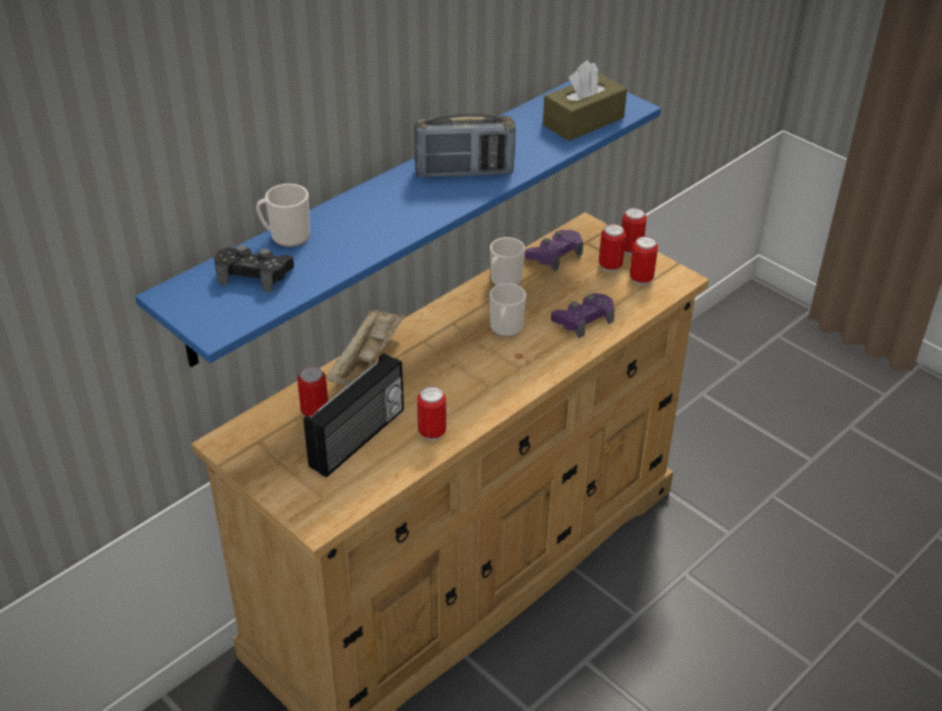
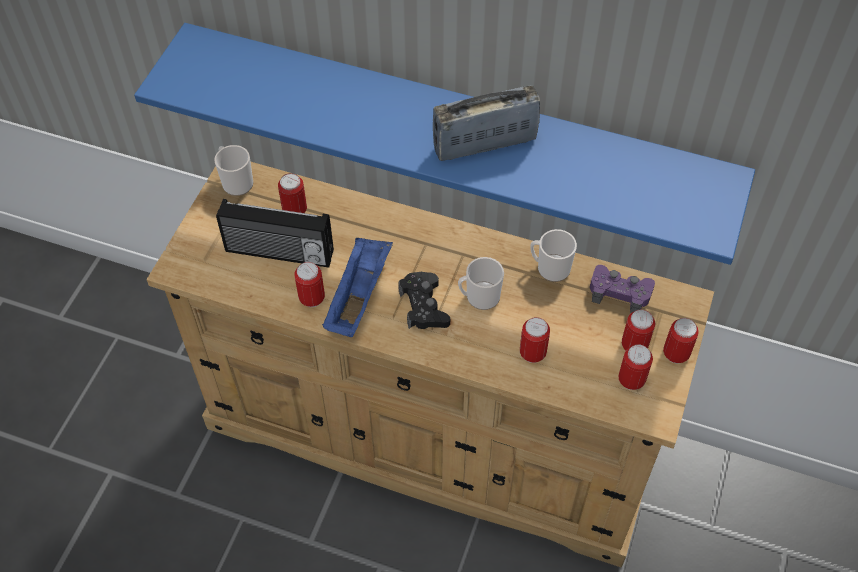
camera: 65 degrees right, 15 degrees up
(254, 274) = (245, 74): black game controller -> black game controller (424, 306)
(286, 236) = (308, 70): mug -> mug (236, 181)
(367, 362) = (375, 217): beige tray -> none
(450, 401) = (358, 295): none -> blue tray
(464, 172) = (484, 144): radio -> radio turned 105 degrees clockwise
(583, 121) = (648, 201): brown tissue box -> none
(583, 320) = (532, 353): purple game controller -> can

